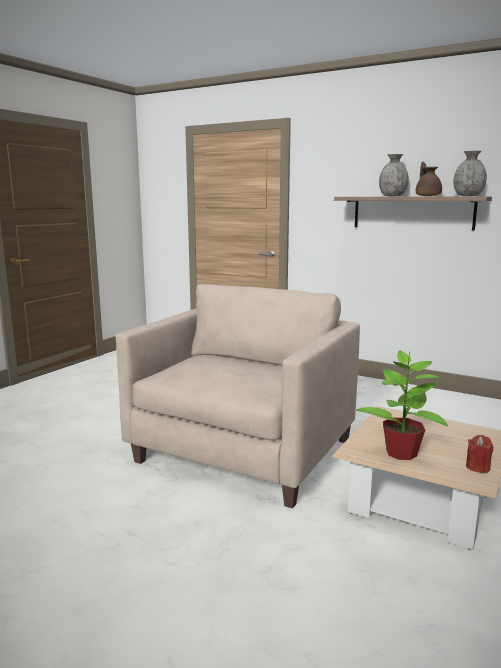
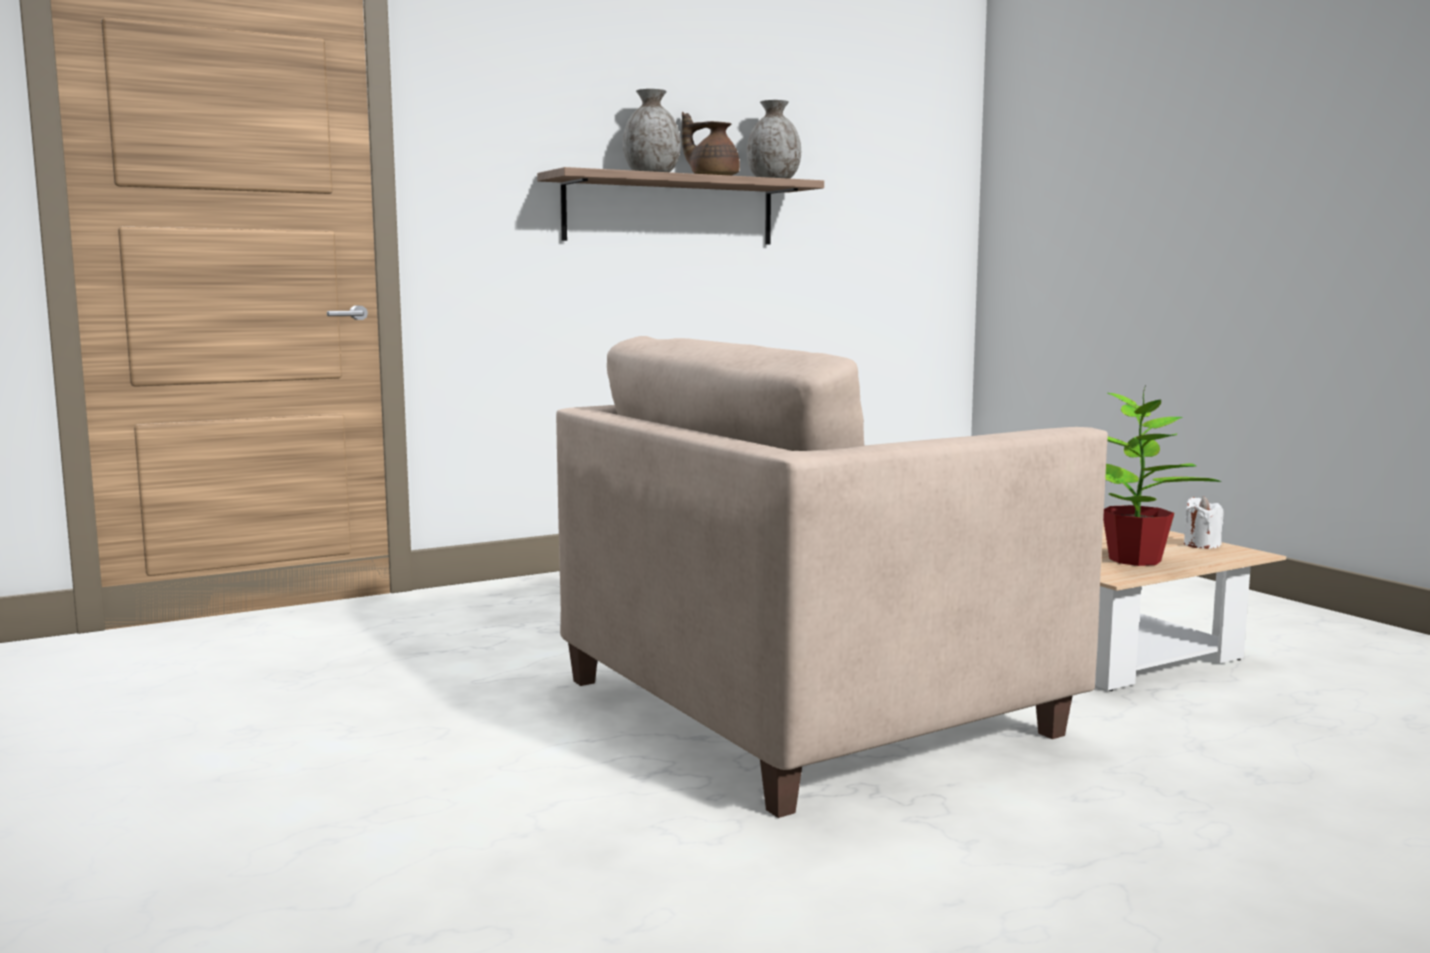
camera: 60 degrees left, 5 degrees down
(242, 450) = (809, 708): beige armchair -> beige armchair turned 90 degrees counterclockwise
(477, 467) = (1201, 545): red candle -> white candle

